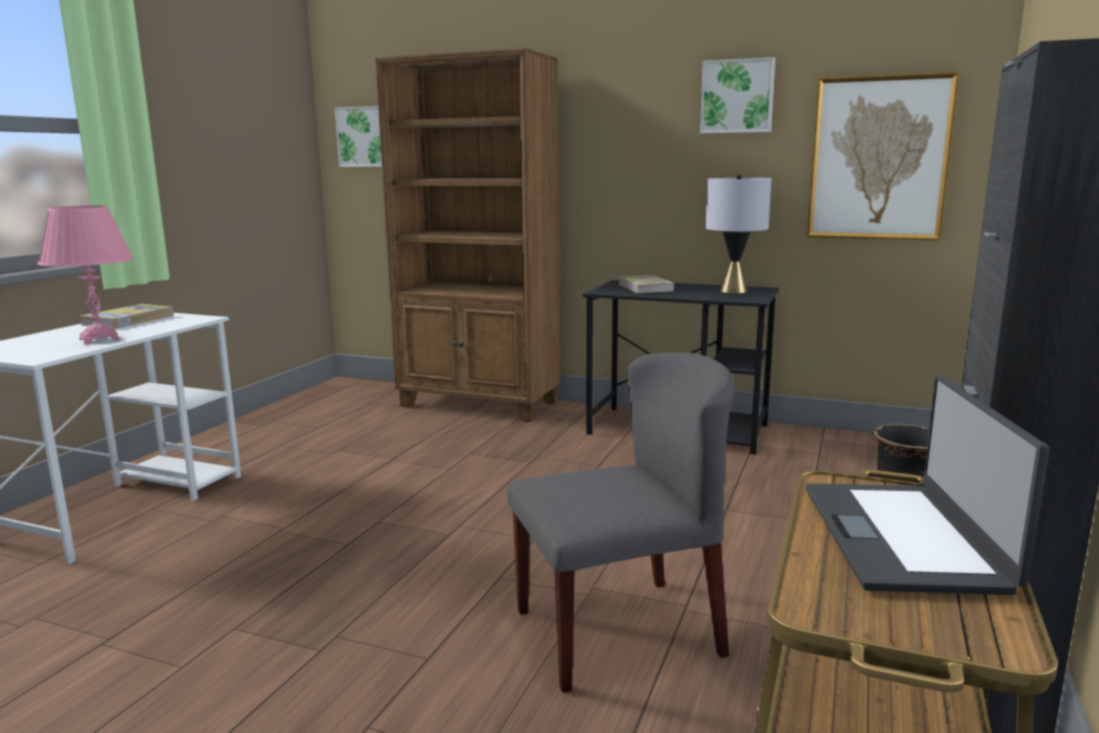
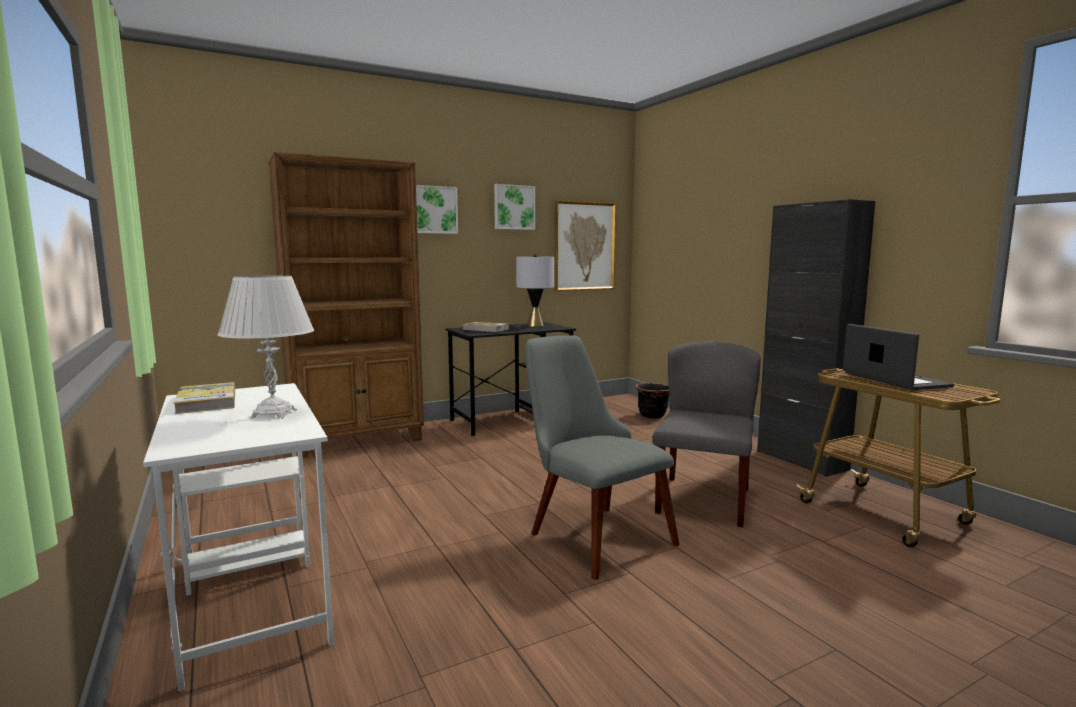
camera: 50 degrees left, 5 degrees down
(99, 340) = (274, 414): pink table lamp -> white table lamp
(364, 137) = (203, 219): picture -> picture (434, 210)
(404, 589) = (589, 532): none -> grey chair
(904, 536) = (893, 380): laptop -> laptop turned 150 degrees counterclockwise

